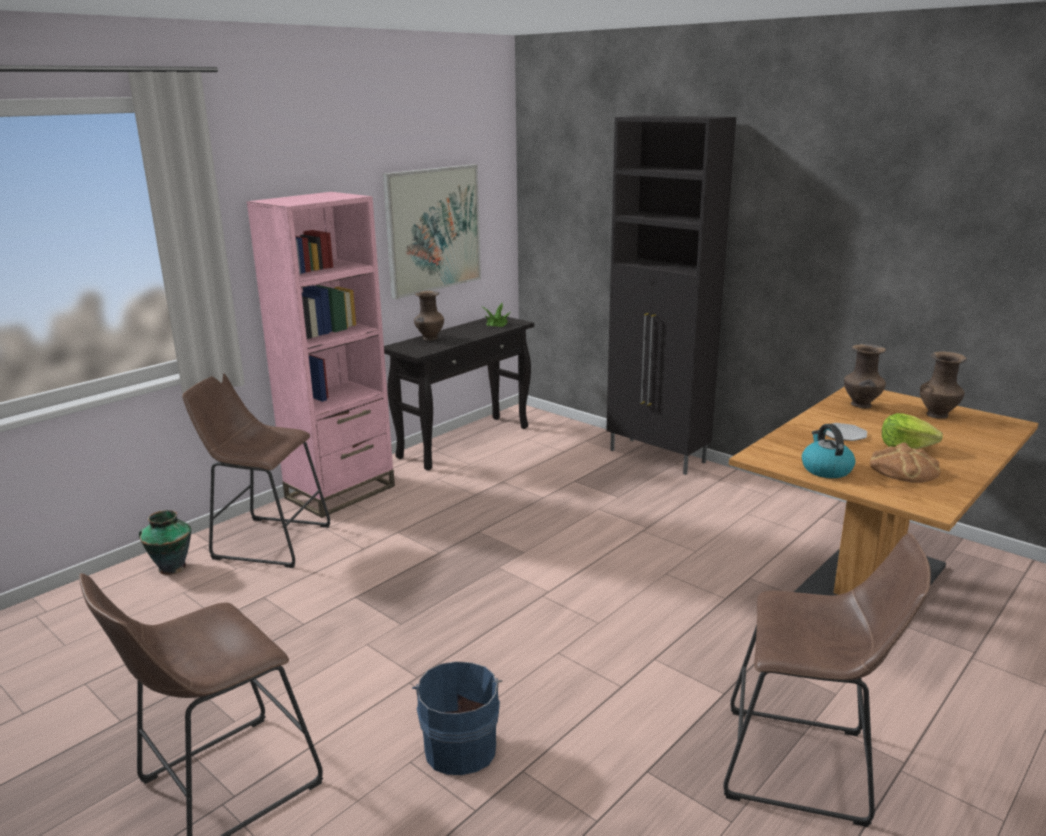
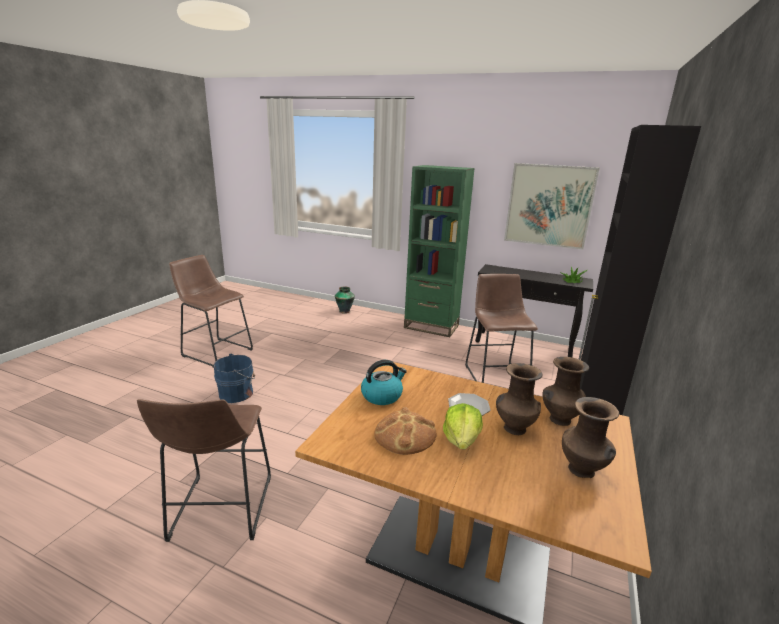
camera: 70 degrees right, 0 degrees up
(266, 541) = (375, 322): brown stool -> brown stool (495, 375)
(340, 492) = (431, 326): pink bookcase -> green bookcase
(429, 338) = (515, 270): brown vase -> brown vase (513, 428)

